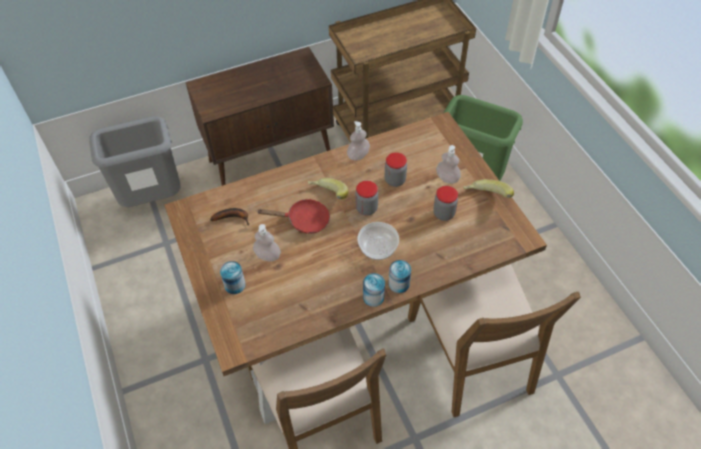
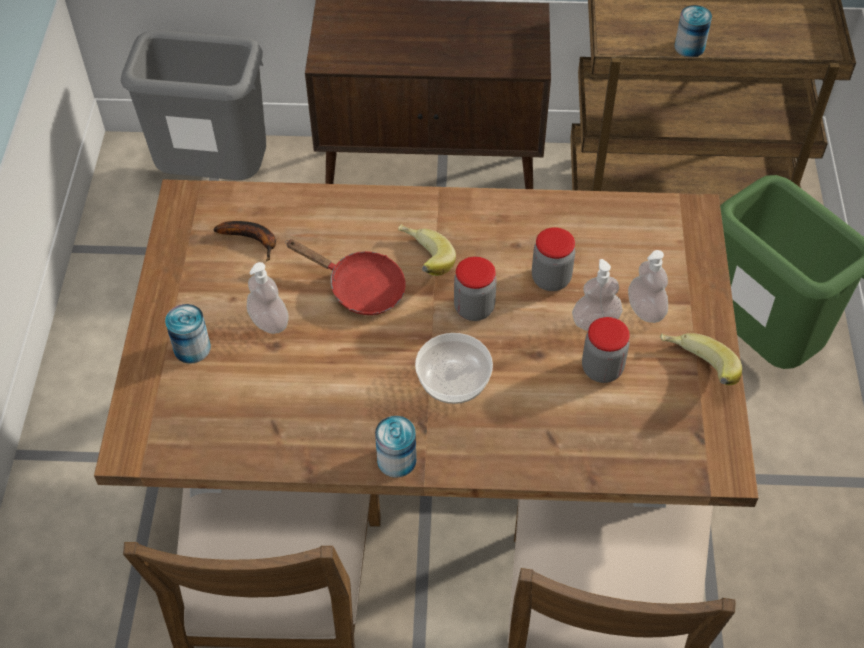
camera: 25 degrees right, 0 degrees up
(358, 155) = (513, 214): soap dispenser -> soap dispenser (595, 322)
(399, 284) = (452, 456): can -> can (689, 47)

